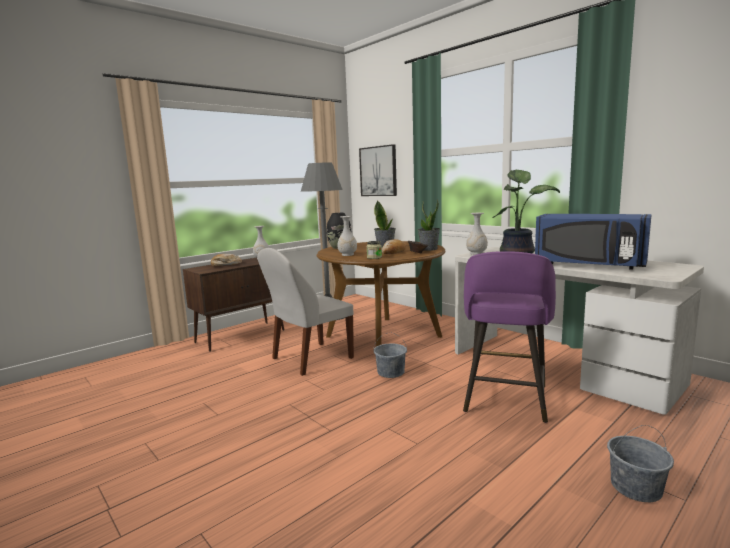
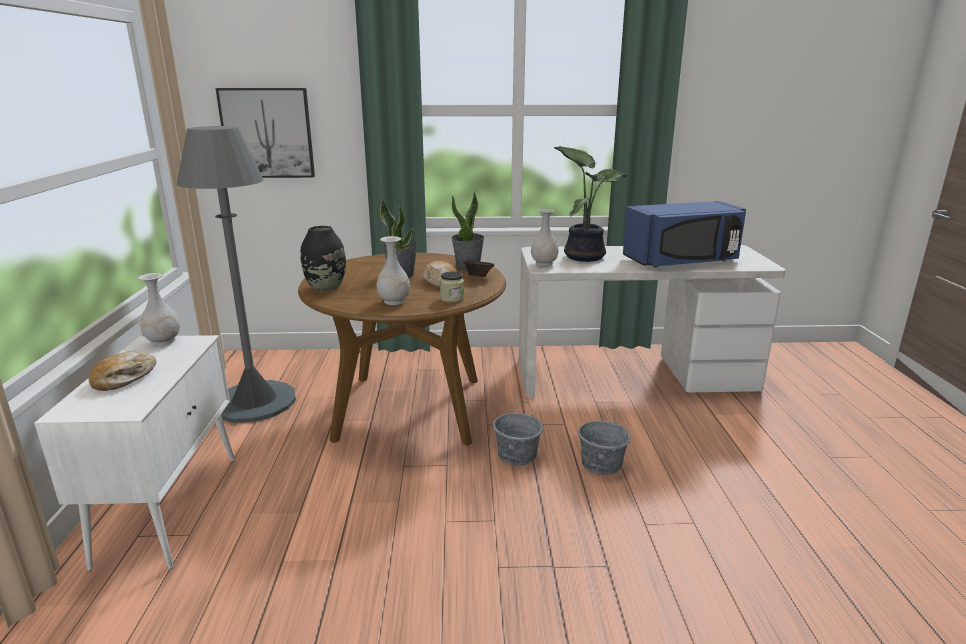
camera: 50 degrees left, 10 degrees up
(241, 336) = (170, 507): brown cabinet -> white cabinet
(310, 359) = (384, 488): white chair -> none
(505, 400) = (663, 432): purple stool -> none
(636, 487) = (845, 463): grey bucket -> grey bucket (601, 463)

